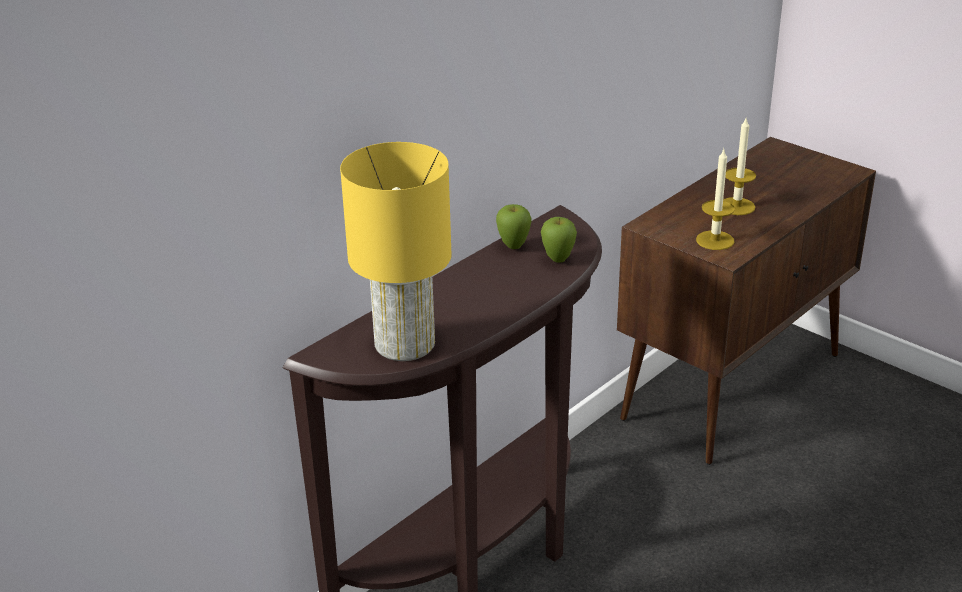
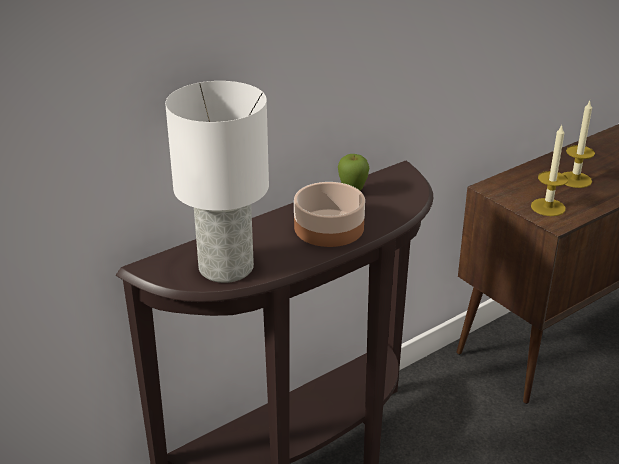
camera: 10 degrees right, 0 degrees up
(406, 345) = (227, 268): yellow table lamp -> white table lamp
(501, 288) = (329, 227): none -> bowl
(558, 260) = (388, 208): apple -> none

